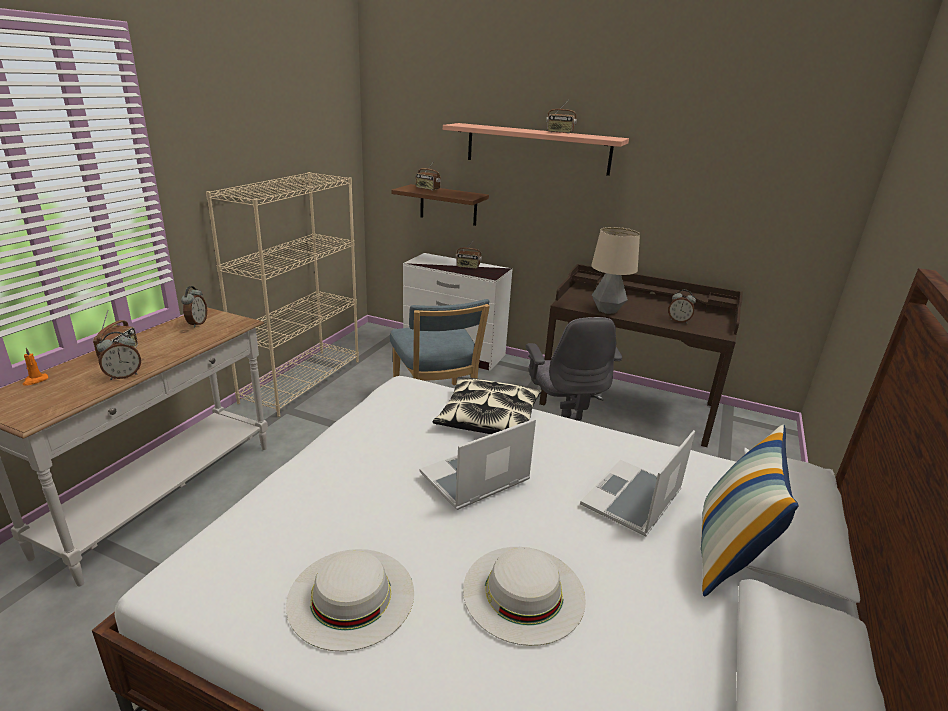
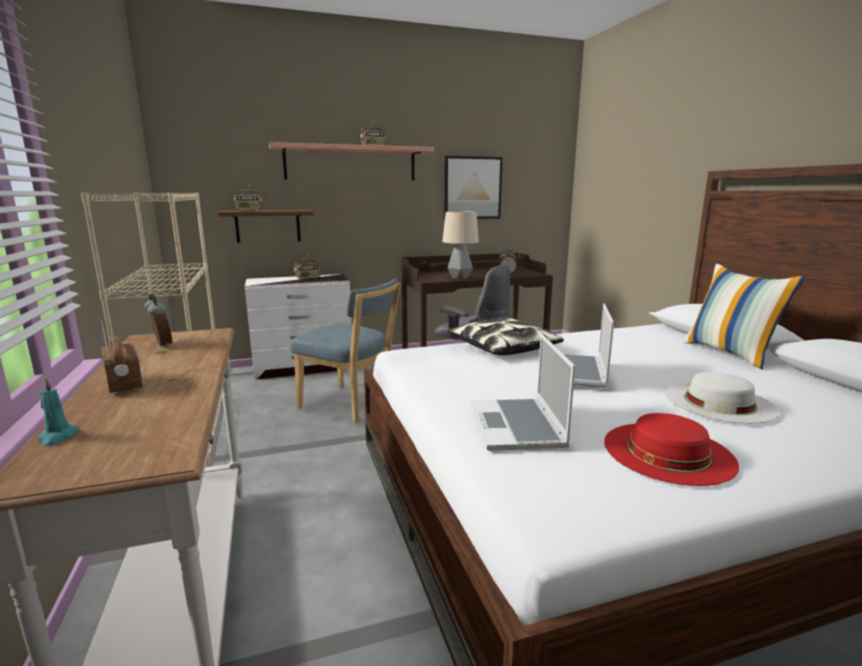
camera: 40 degrees left, 10 degrees down
(35, 380) = (58, 437): orange candle -> turquoise candle
(123, 376) = (191, 393): alarm clock -> none
(351, 596) = (668, 452): white hat -> red hat
(632, 500) = (654, 351): laptop -> laptop (518, 427)
(689, 194) = (472, 188): none -> picture

